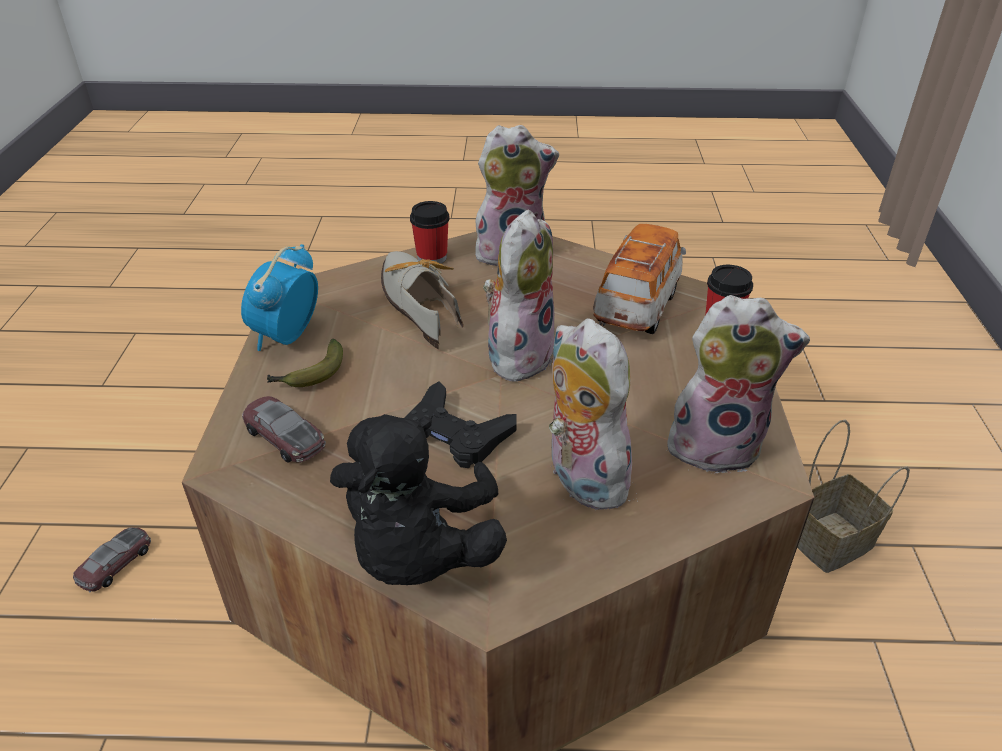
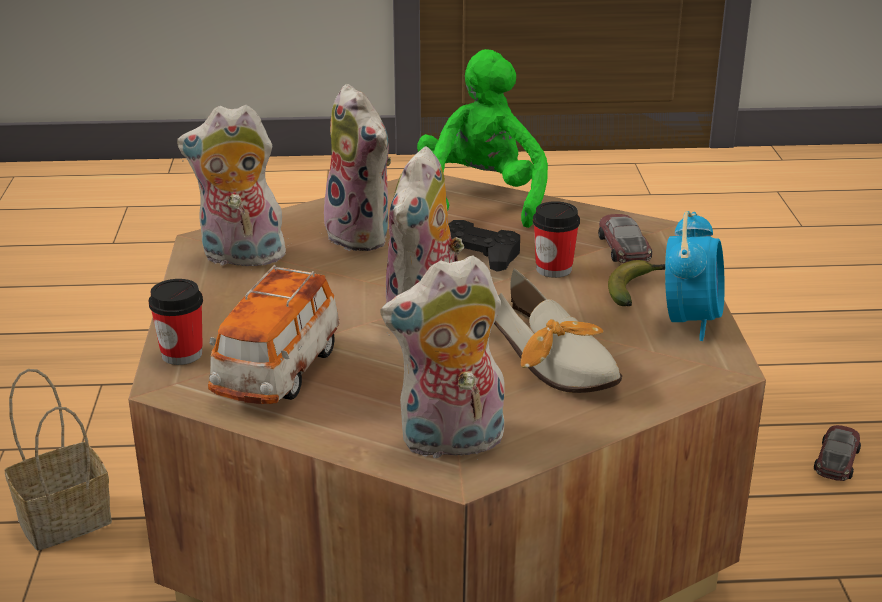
camera: 175 degrees right, 10 degrees down
(285, 436) = (623, 248): toy car -> toy car turned 135 degrees counterclockwise
(418, 552) = (481, 199): black plush toy -> green plush toy
(432, 257) = (568, 428): cup -> cup (553, 269)

